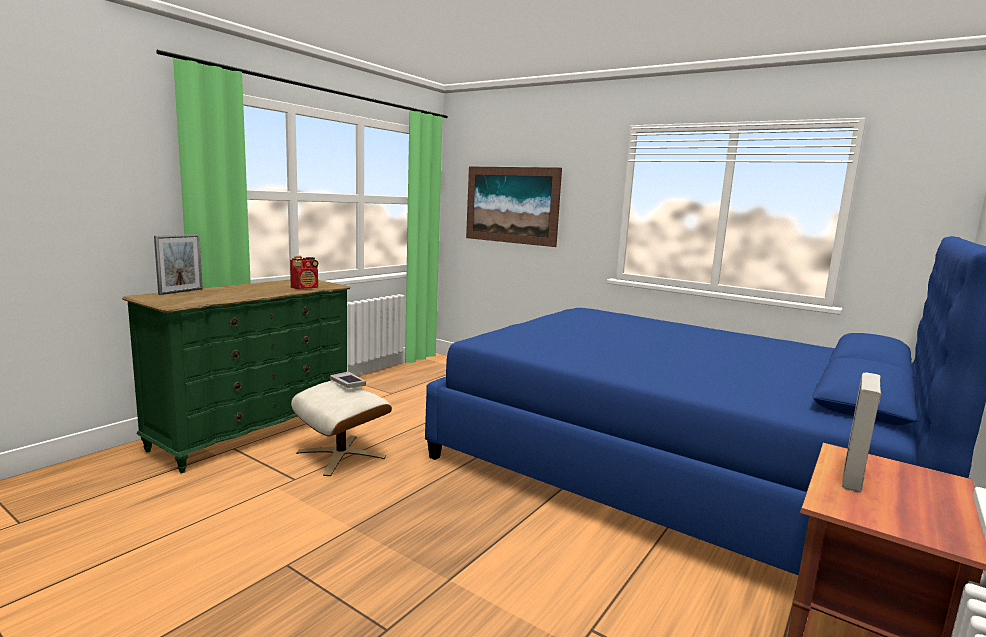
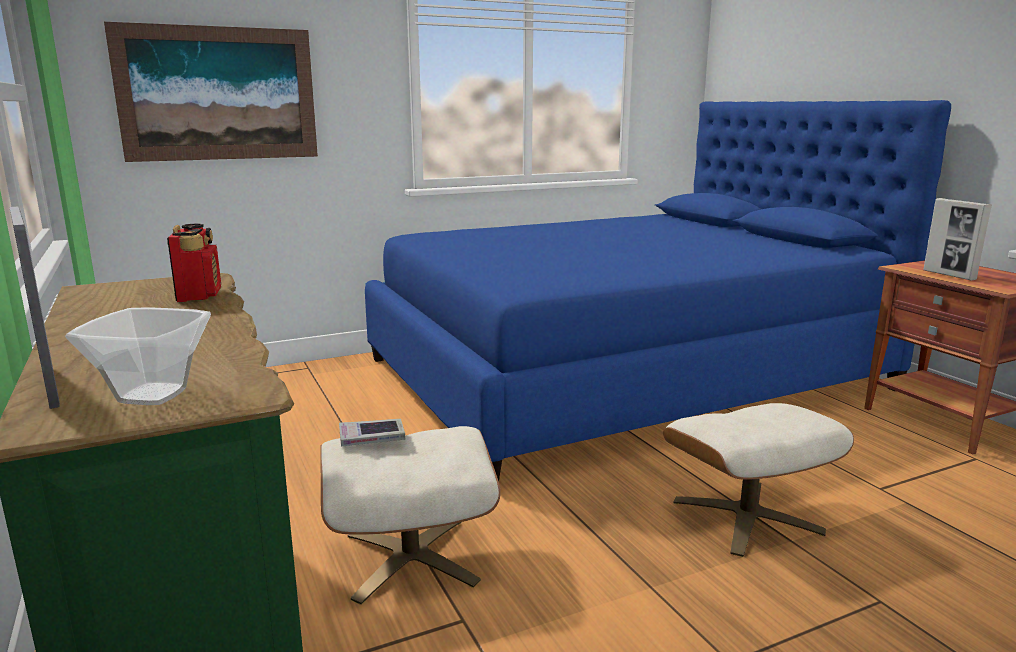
camera: 60 degrees left, 5 degrees up
(170, 299) = (152, 396): none -> bowl
(469, 555) = (747, 517): none -> beige ottoman

